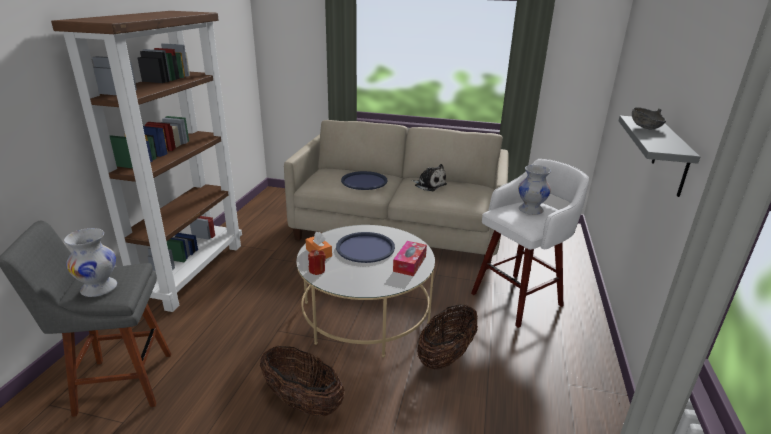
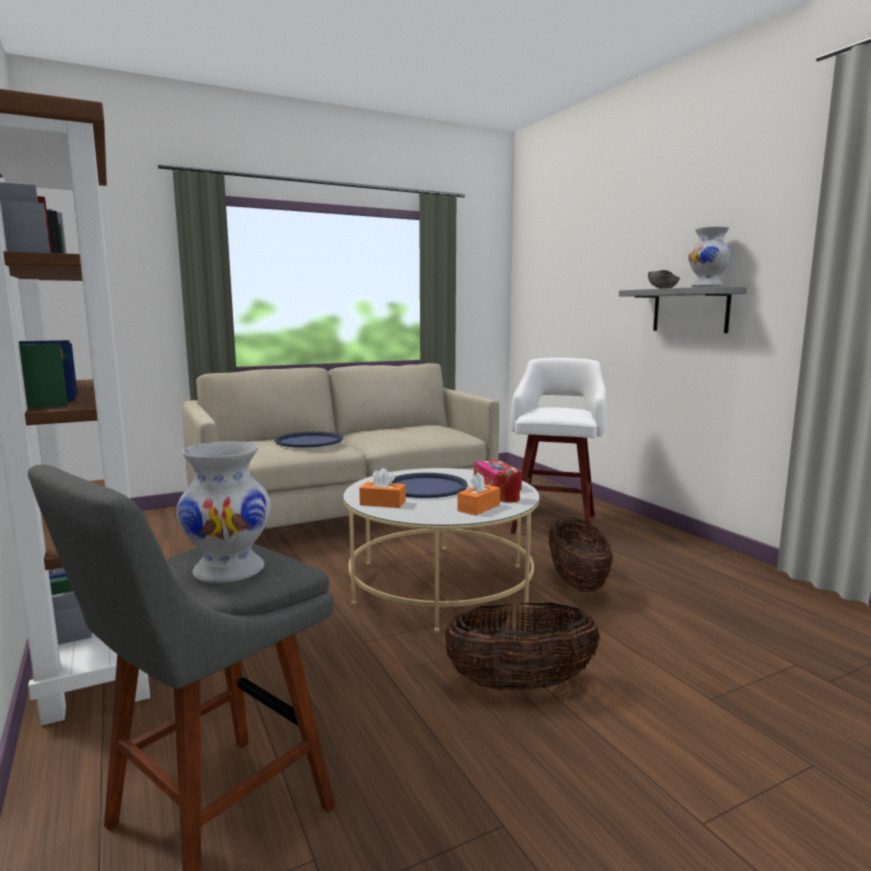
camera: 40 degrees left, 15 degrees down
(317, 270) = (416, 514): red candle -> red candle (508, 499)
(357, 281) = (479, 508): none -> orange tissue box
(429, 185) = (388, 431): plush toy -> none
(531, 210) = (556, 408): white vase -> white vase (707, 287)

